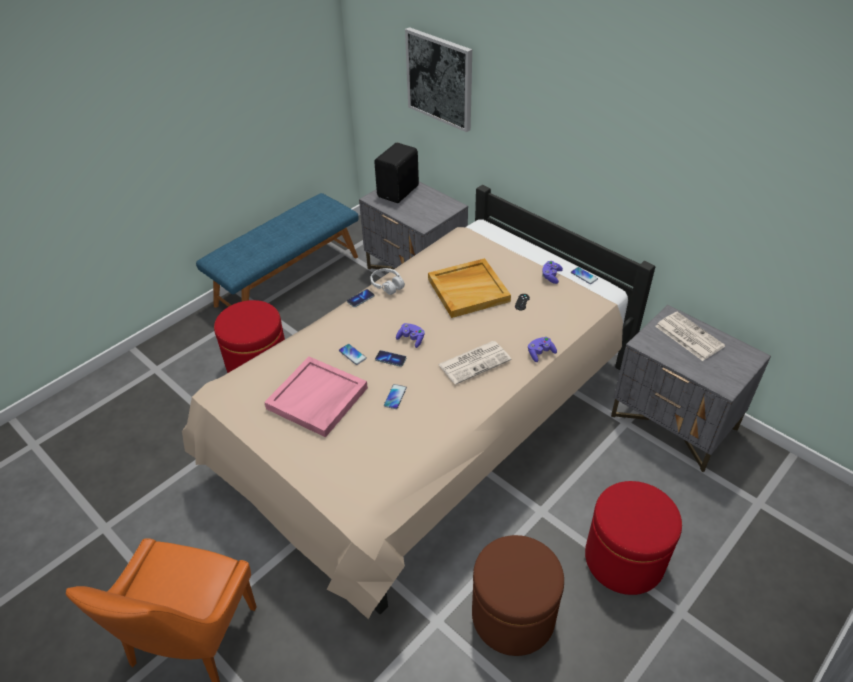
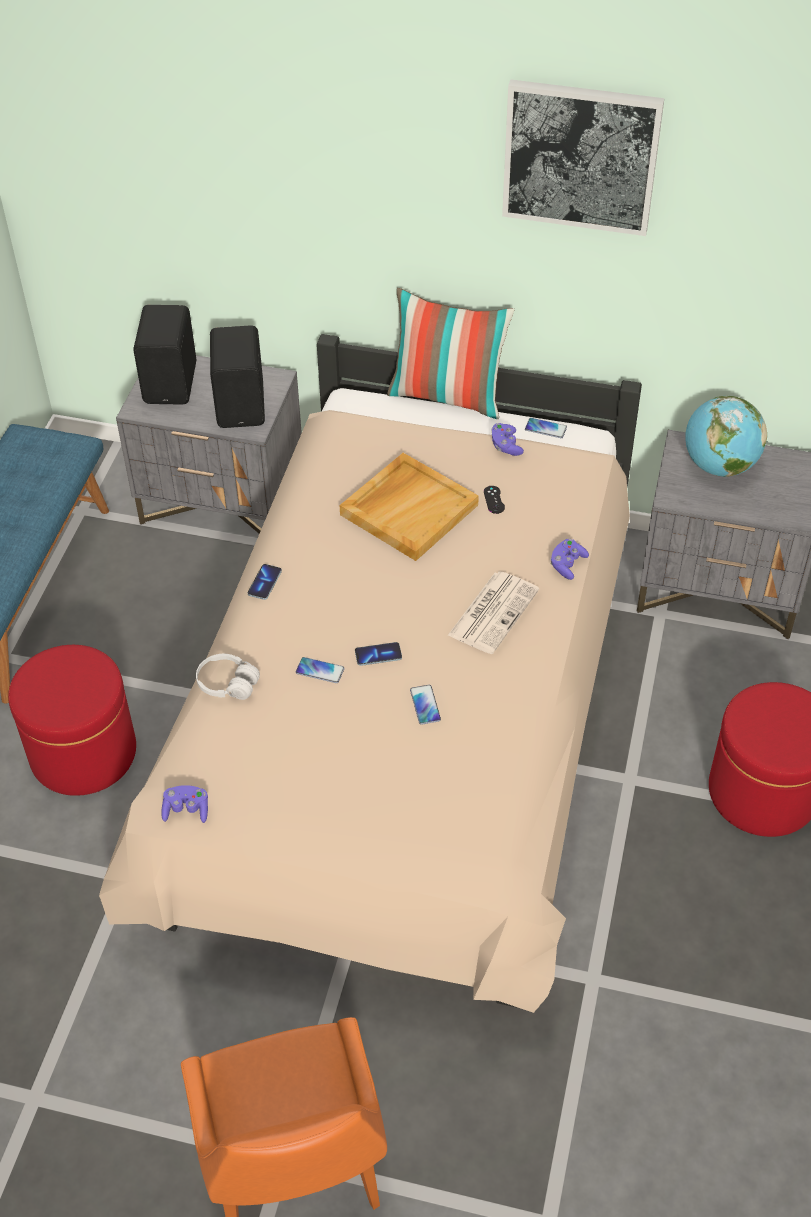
camera: 30 degrees left, 5 degrees up
(317, 399) = (321, 754): pink tray -> none
(387, 285) = (287, 547): white headphones -> white headphones (227, 684)
(411, 339) = (384, 614): purple game controller -> purple game controller (186, 810)
(426, 213) = (242, 405): none -> black speaker
(440, 79) = (214, 190): picture -> picture (580, 156)
(513, 615) = (678, 925): brown ottoman -> none
(538, 241) = (448, 396): none -> pillow
(688, 336) = (719, 466): newspaper -> globe

